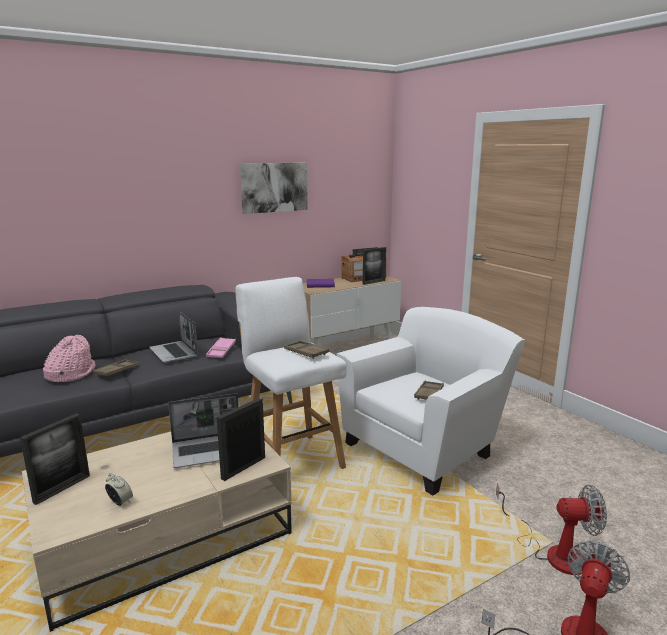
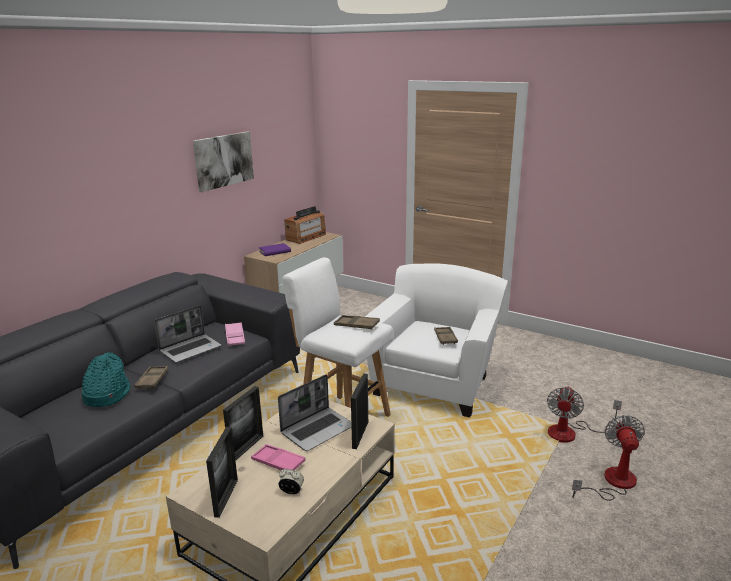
camera: 25 degrees left, 5 degrees up
(70, 374) = (106, 394): pink hat -> turquoise hat
(141, 470) = (278, 462): none -> pink tray
(174, 353) = (191, 349): laptop -> laptop turned 75 degrees counterclockwise
(374, 282) = (320, 241): picture frame -> picture frame (246, 448)
(553, 552) = (570, 432): fan -> fan turned 135 degrees clockwise

